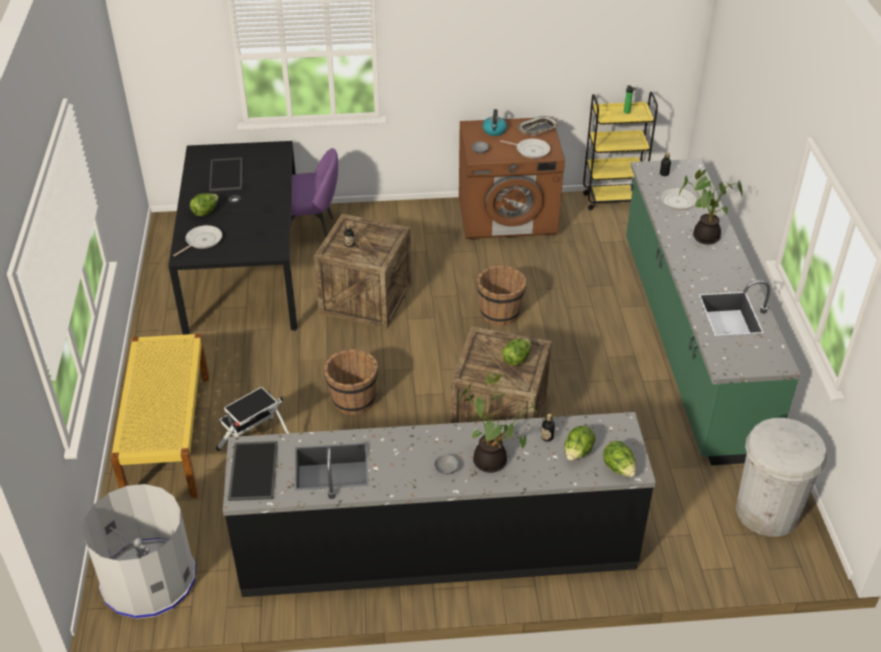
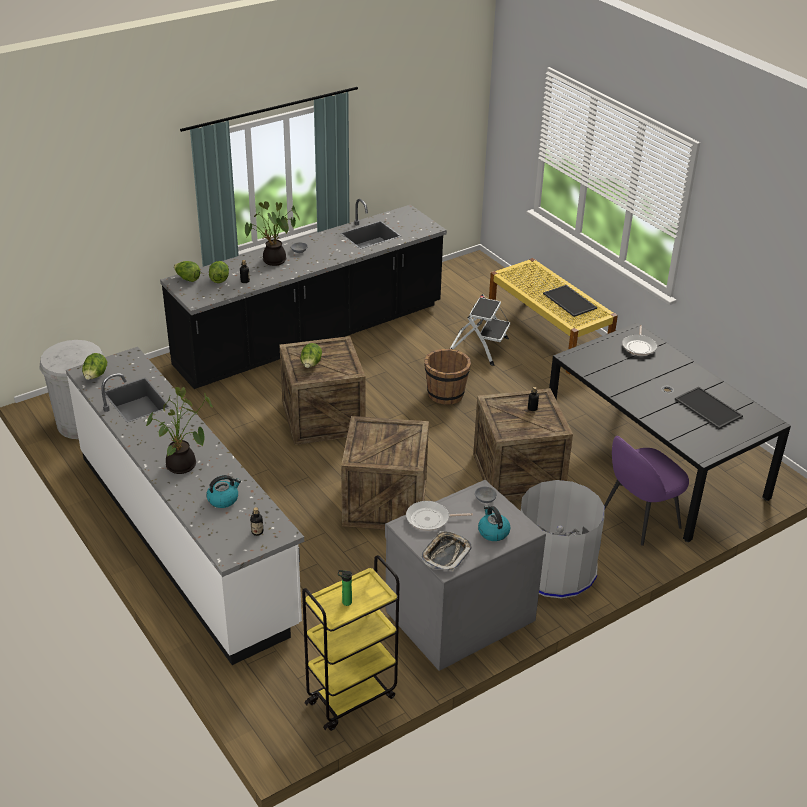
camera: 150 degrees right, 5 degrees down
(148, 579) = (468, 276): grey trash can -> grey trash can (554, 568)
(205, 212) = (673, 369): lettuce -> lettuce (95, 376)
(252, 470) = (414, 221): tray -> tray (570, 301)
(500, 313) = (385, 503): brown bucket -> crate
(508, 220) = (457, 617): brown washing machine -> grey washing machine
(680, 202) = (223, 499): frying pan -> kettle
(689, 342) = (186, 537): green counter -> white counter

